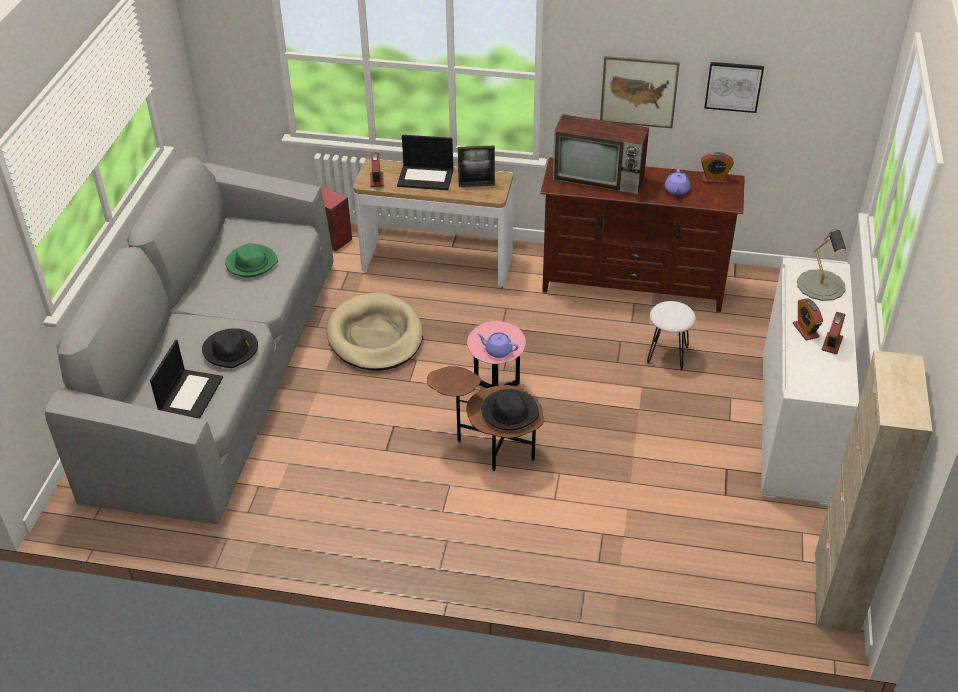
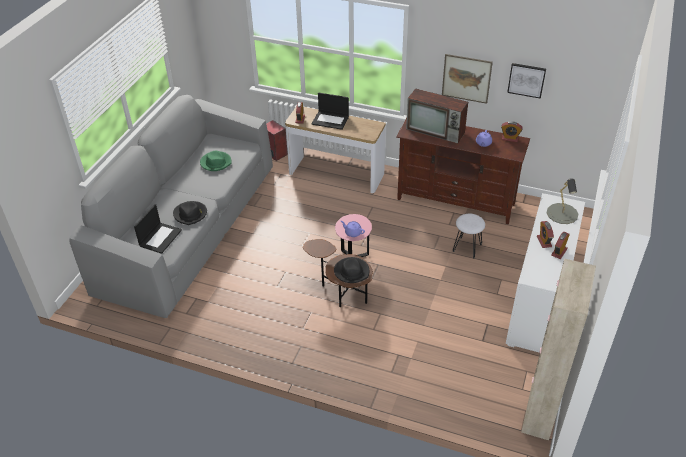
camera: 10 degrees right, 0 degrees up
(375, 336) = (287, 216): beige dog bed -> none
(476, 185) = (360, 128): picture frame -> none

